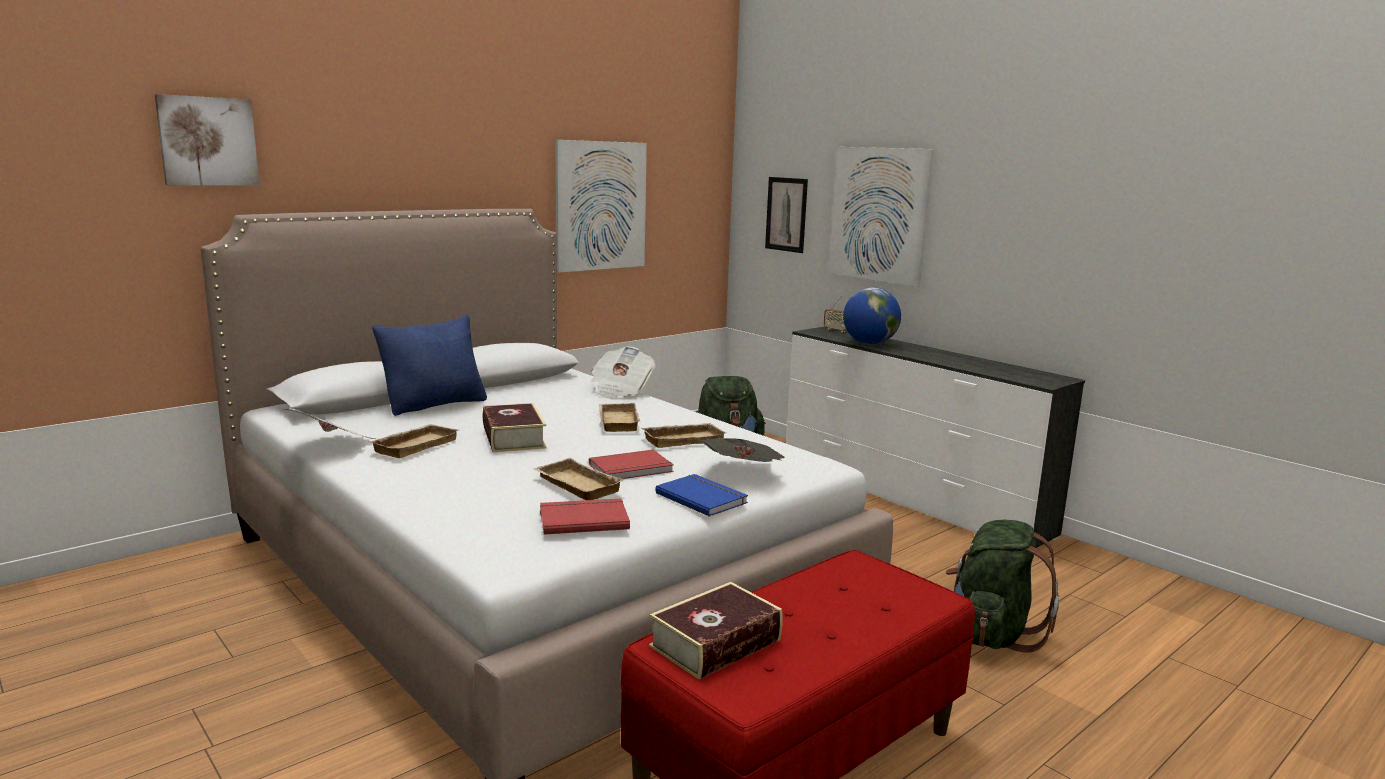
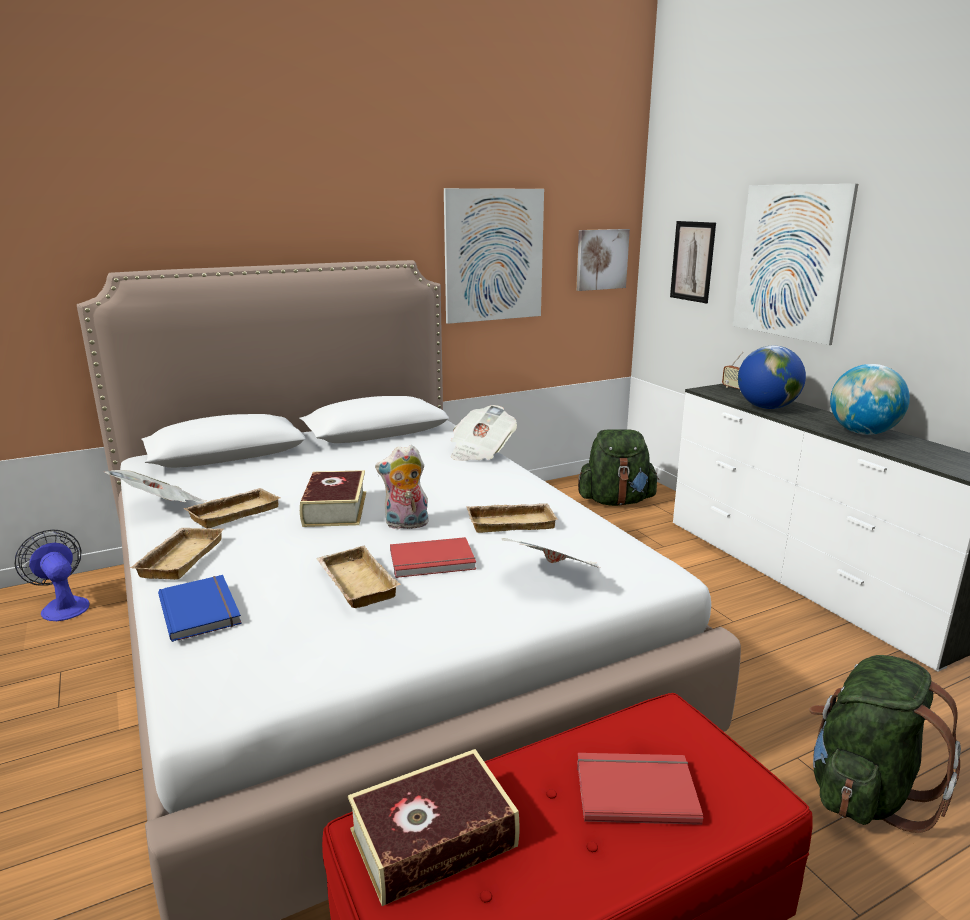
camera: 15 degrees right, 5 degrees up
(175, 576) = (63, 606): none -> fan
(208, 141) = (83, 201): picture -> picture (601, 259)
(435, 405) = (290, 461): blue pillow -> none
(583, 519) = (331, 637): red book -> red book (634, 789)
(589, 446) = (406, 525): none -> plush toy
(616, 421) = (453, 493): beige tray -> beige tray (179, 558)
(702, 497) = (489, 613): blue book -> blue book (202, 609)
(953, 359) = (862, 433): none -> globe

